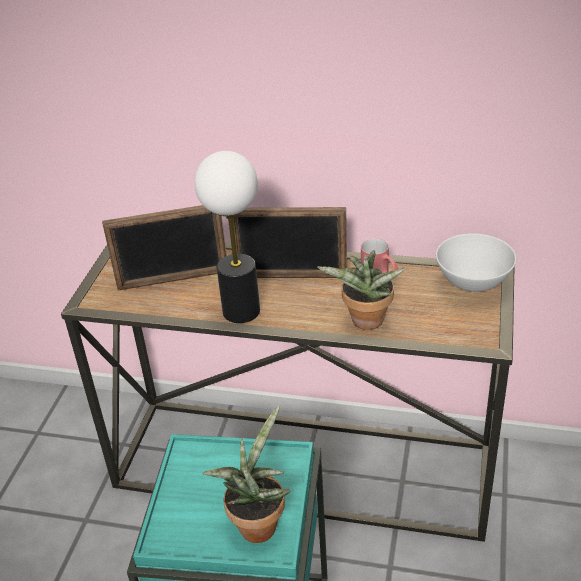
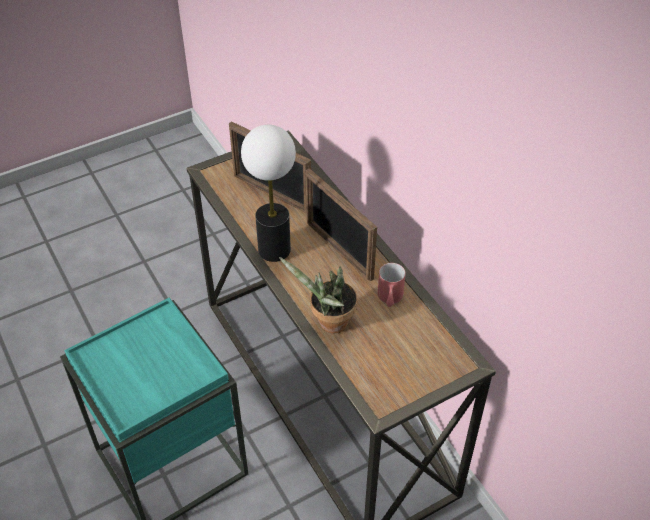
camera: 45 degrees right, 10 degrees up
(257, 522) = (139, 391): potted plant -> none
(473, 285) = (440, 360): white bowl -> none

